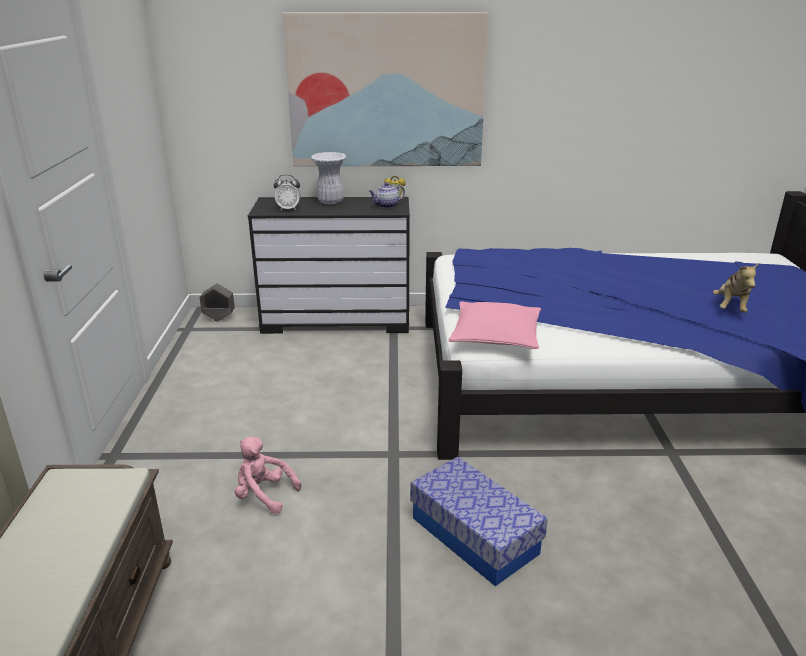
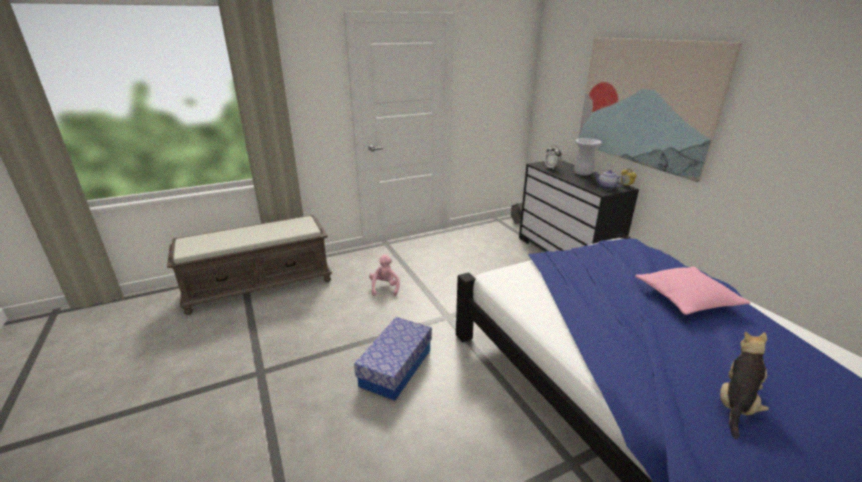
camera: 65 degrees right, 0 degrees up
(495, 336) = (514, 281): pink pillow -> pink pillow (686, 298)
(730, 307) = (736, 404): plush toy -> plush toy turned 135 degrees clockwise

